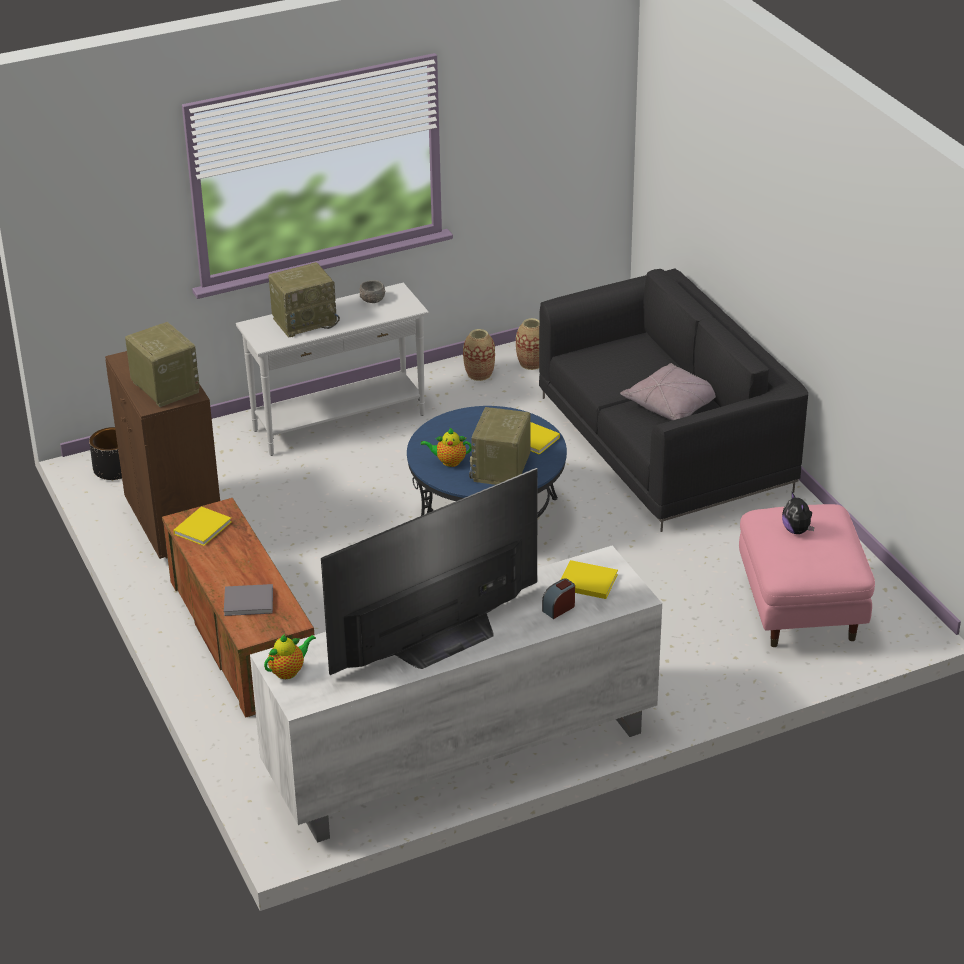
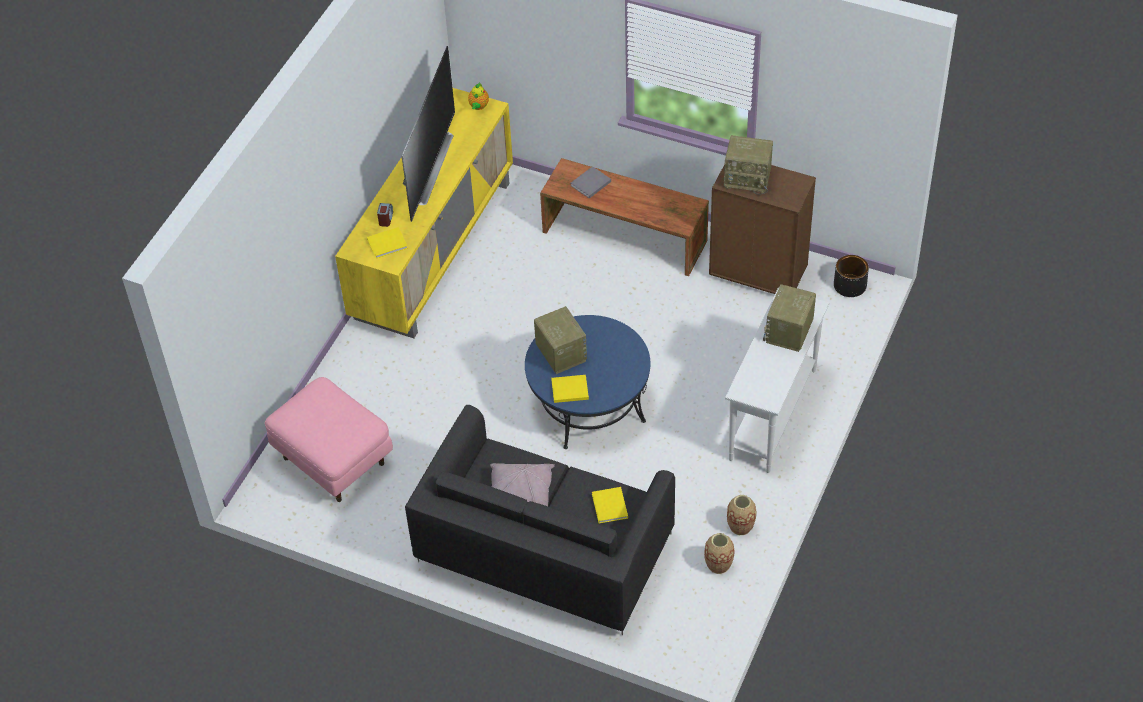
camera: 140 degrees right, 15 degrees up
(203, 527) = (676, 208): yellow book -> yellow book (610, 507)
(372, 300) = (774, 381): grey bowl -> none
(449, 462) = (598, 338): teapot -> none
(460, 754) = (434, 248): white tv stand -> yellow tv stand
(797, 530) = (337, 422): plush toy -> none

